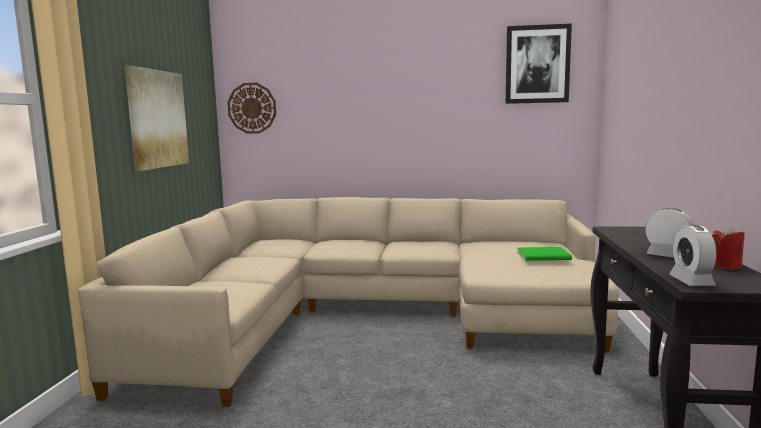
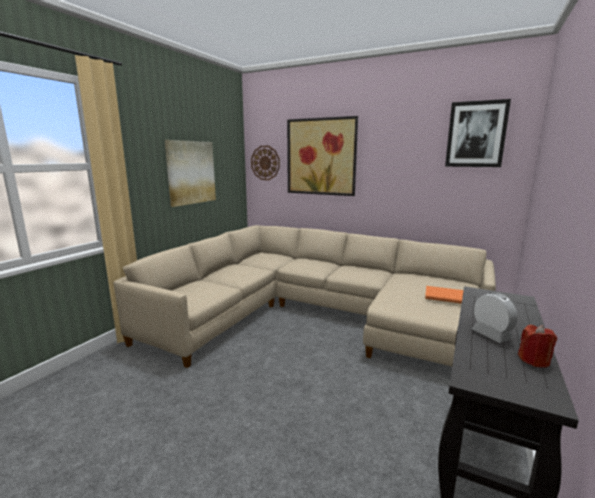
camera: 20 degrees right, 5 degrees up
(340, 97) = (321, 157): none -> picture
(545, 256) = (445, 296): green book -> orange book
(691, 281) = (474, 373): alarm clock -> none

